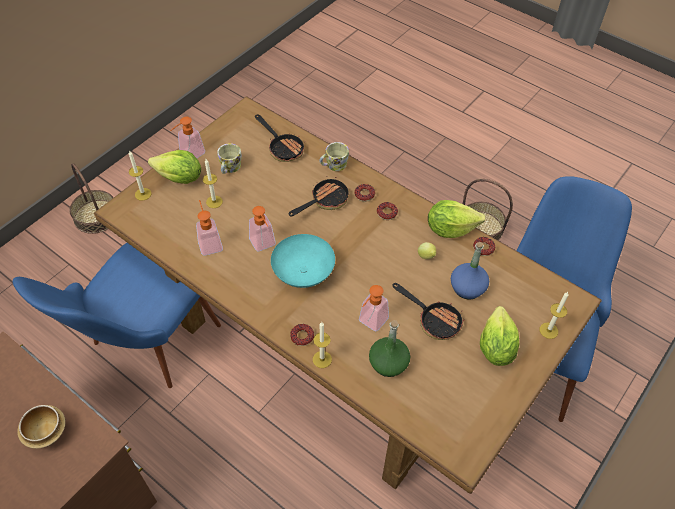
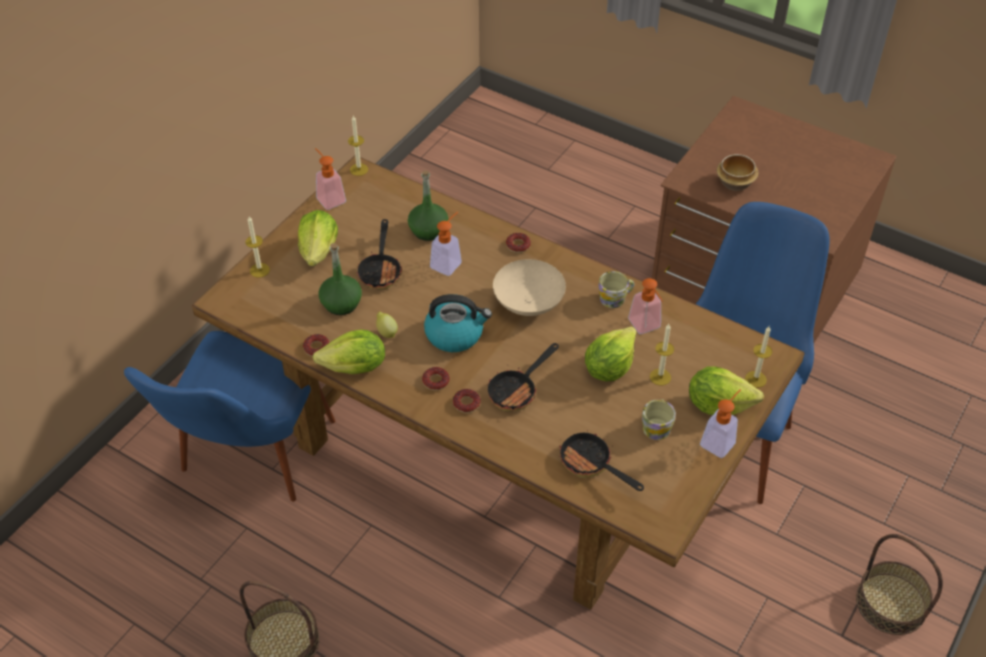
camera: 175 degrees right, 5 degrees down
(250, 212) = (609, 367): none -> lettuce
(264, 245) = (581, 330): soap dispenser -> soap dispenser (328, 197)
(303, 272) = (529, 304): turquoise bowl -> beige bowl
(322, 359) = (494, 228): candle -> candle (359, 169)
(333, 165) = (513, 443): mug -> mug (615, 298)
(369, 250) = (455, 334): none -> kettle
(434, 320) = (381, 270): frying pan -> frying pan turned 120 degrees counterclockwise
(467, 288) = (341, 303): blue bottle -> green bottle

